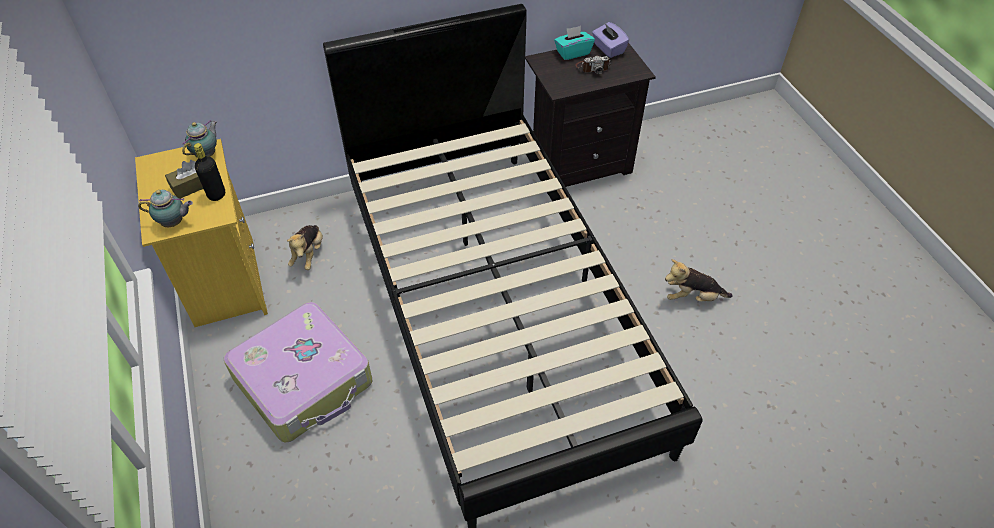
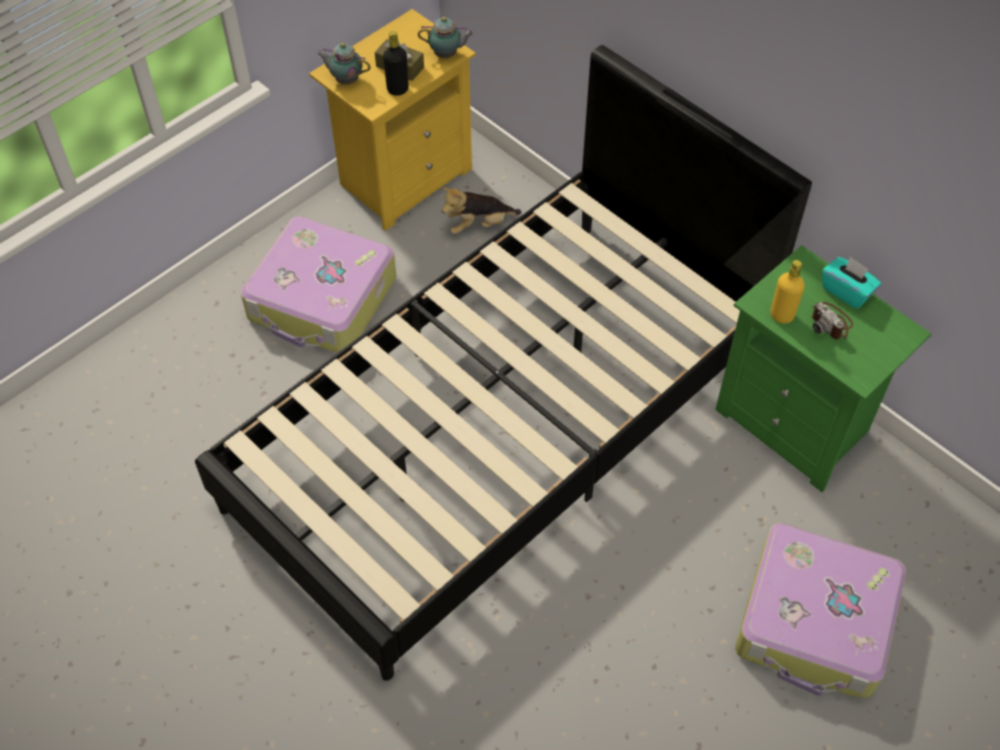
camera: 65 degrees right, 5 degrees up
(174, 223) = (345, 80): teapot -> teapot turned 135 degrees clockwise
(575, 84) = (781, 315): none -> yellow bottle
(579, 163) = (797, 423): black nightstand -> green nightstand
(608, 49) = (885, 327): purple tissue box -> none
(692, 297) = (637, 631): plush toy -> none
(718, 212) = (816, 622): none -> suitcase

